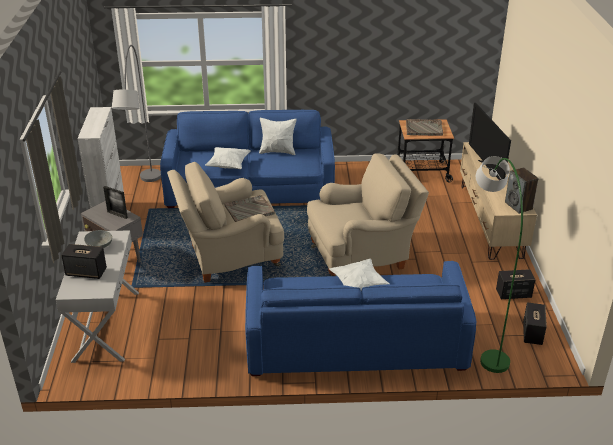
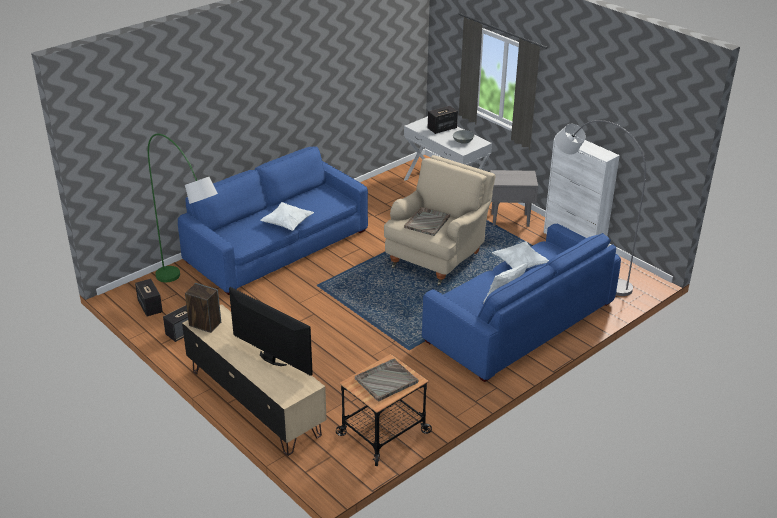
camera: 140 degrees right, 0 degrees up
(117, 215) = (509, 179): picture frame -> none
(362, 256) = (339, 306): beige armchair -> none

